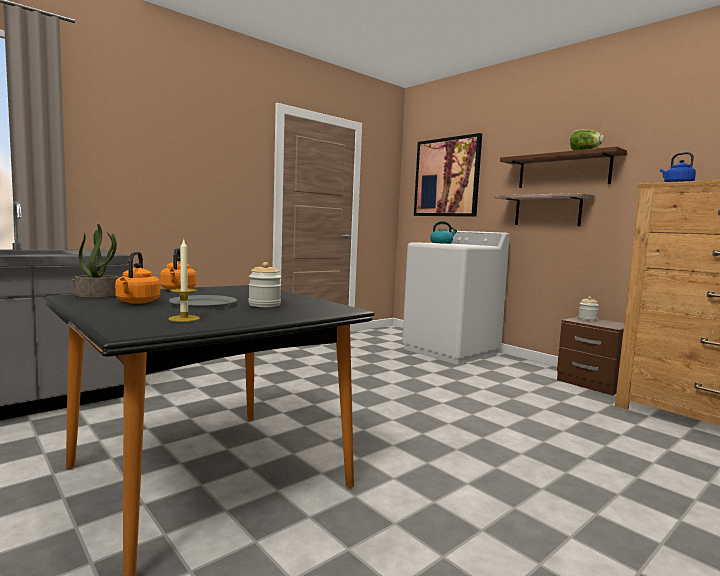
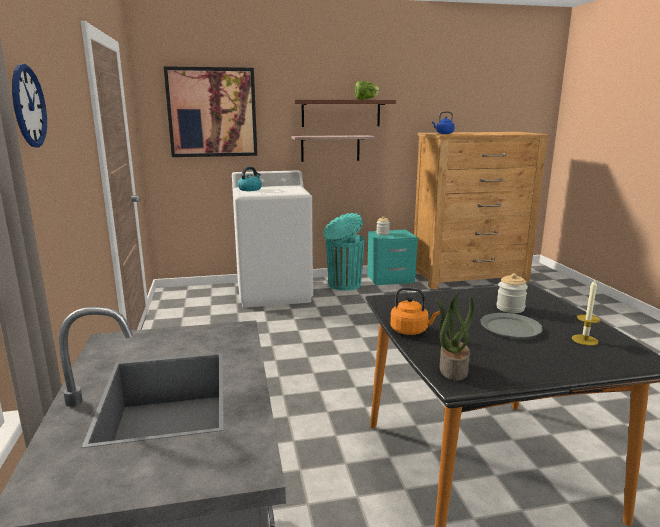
camera: 60 degrees left, 10 degrees up
(137, 302) = (501, 352): orange kettle -> none
(143, 136) = (28, 106): none -> wall clock
(524, 368) = (343, 285): none -> turquoise trash can
(591, 384) = (391, 279): brown nightstand -> turquoise nightstand

